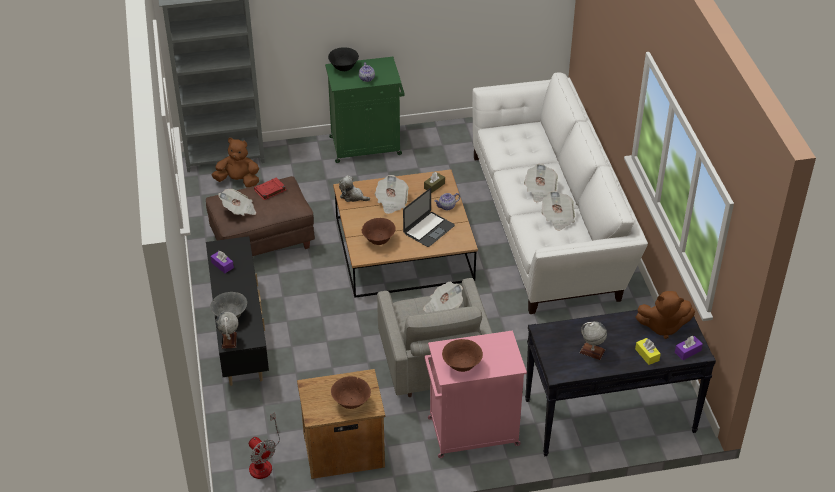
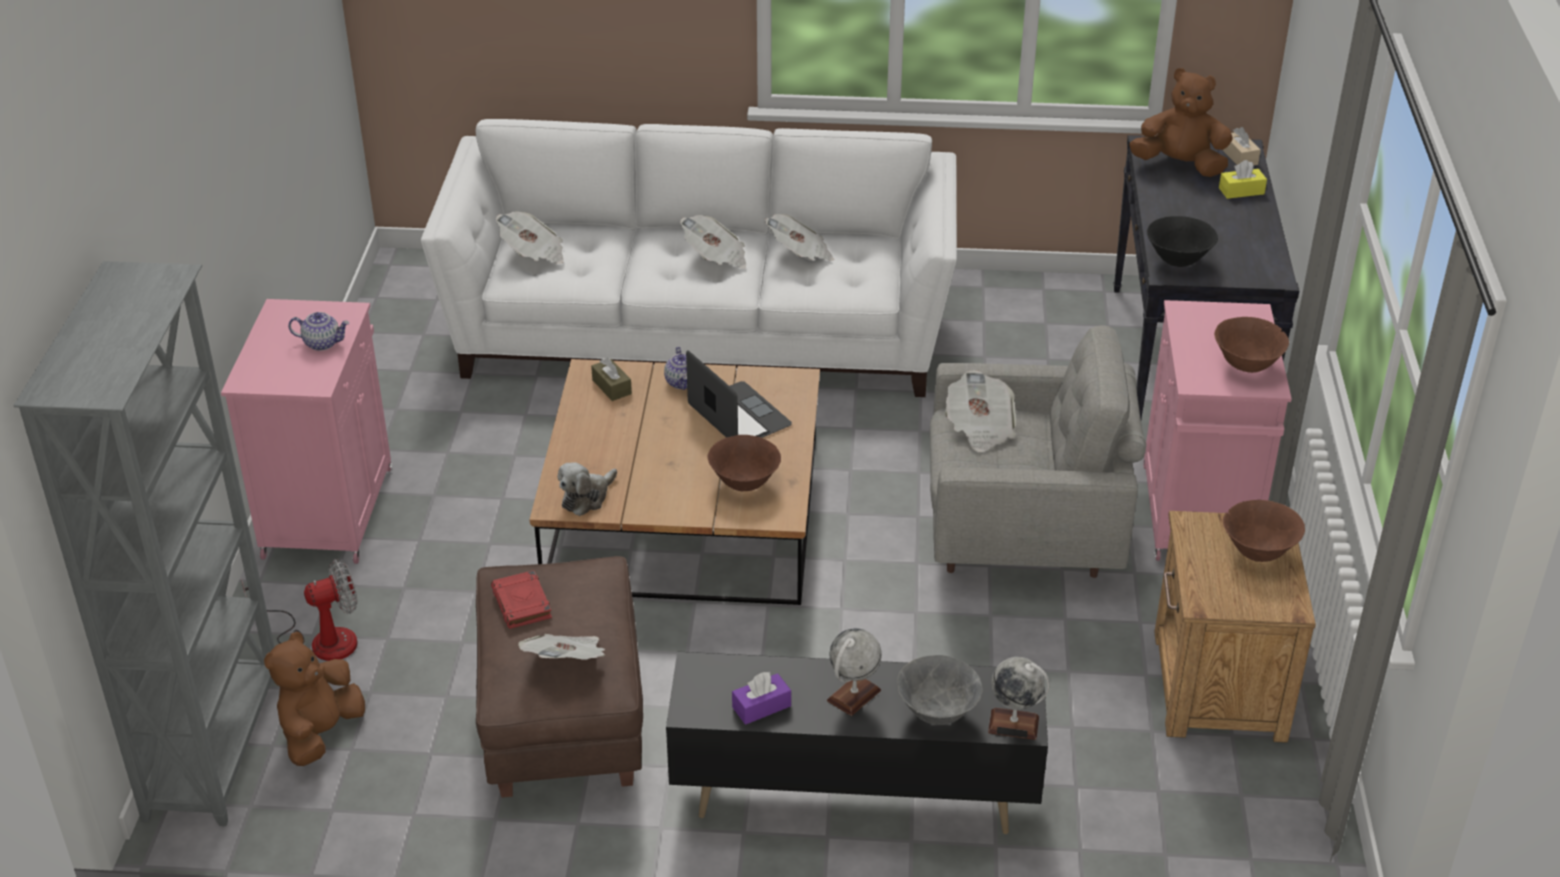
camera: 75 degrees left, 5 degrees down
(263, 462) = (1236, 808): fan -> fan (320, 639)
(344, 68) = (260, 368): black bowl -> black bowl (1178, 261)
(367, 146) = (329, 510): green cabinet -> pink cabinet
(391, 202) = (632, 448): newspaper -> newspaper (533, 254)
(592, 351) = (1225, 236): globe -> globe (853, 695)
(663, 326) = (1180, 165): brown plush toy -> brown plush toy turned 90 degrees counterclockwise
(687, 351) = (1239, 157): purple tissue box -> beige tissue box

